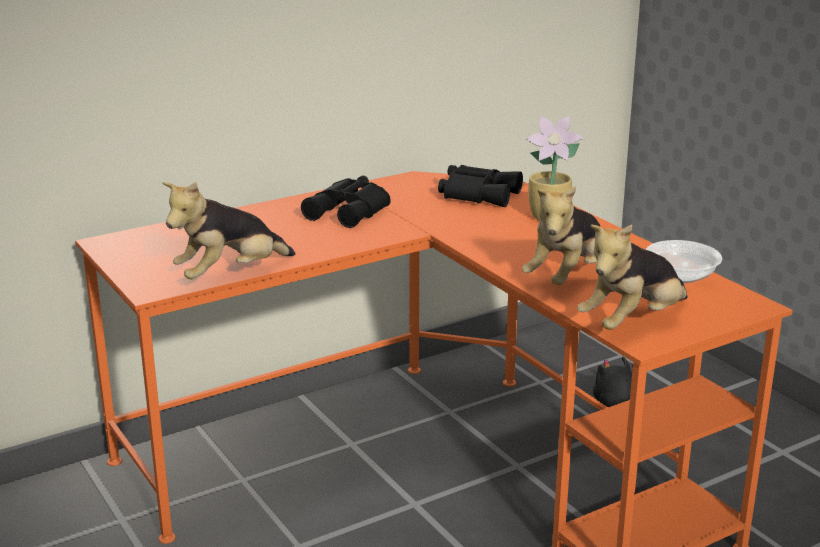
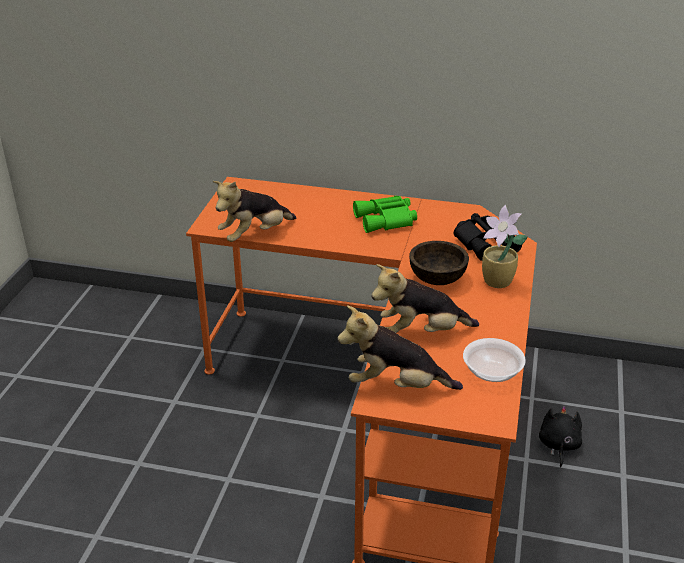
camera: 45 degrees right, 10 degrees up
(230, 274) = (254, 235): plush toy -> plush toy turned 45 degrees counterclockwise
(350, 212) = (386, 220): black binoculars -> green binoculars
(495, 235) = (437, 279): none -> brown bowl

